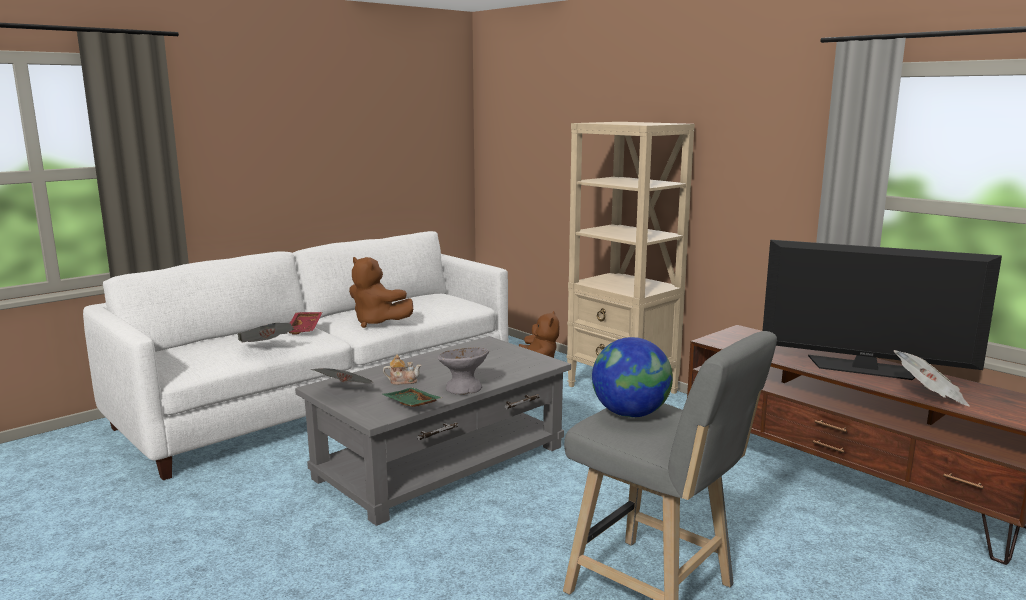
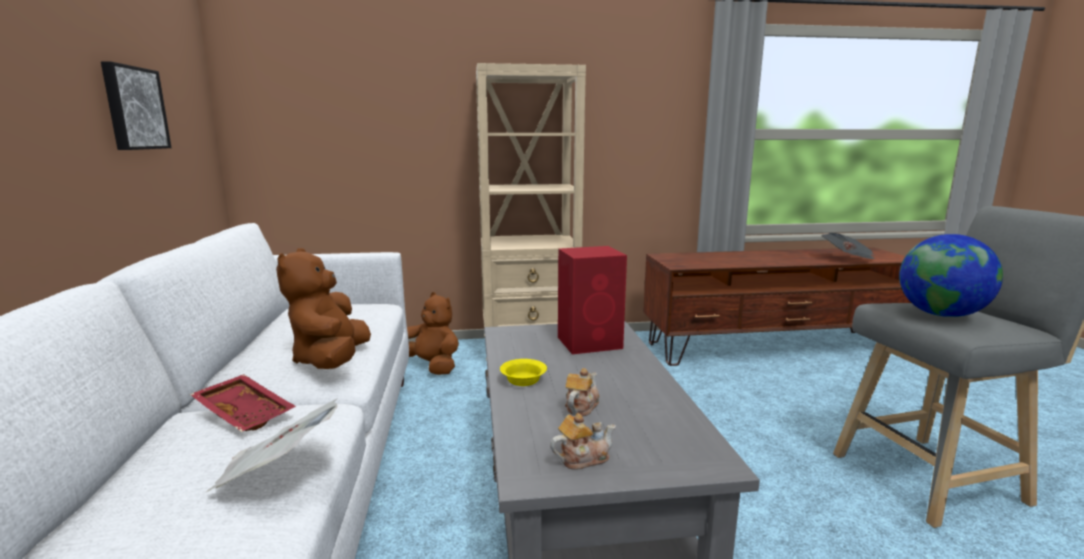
camera: 55 degrees left, 0 degrees up
(346, 392) = (582, 458): newspaper -> teapot
(377, 322) = (331, 361): brown plush toy -> brown plush toy turned 105 degrees clockwise
(388, 154) = (133, 108): none -> picture
(410, 405) = (680, 424): green tray -> none
(418, 363) = (522, 381): none -> yellow bowl
(463, 388) = (648, 380): grey bowl -> none
(506, 364) = (591, 342): none -> red speaker
(864, 368) = (782, 256): television -> none

